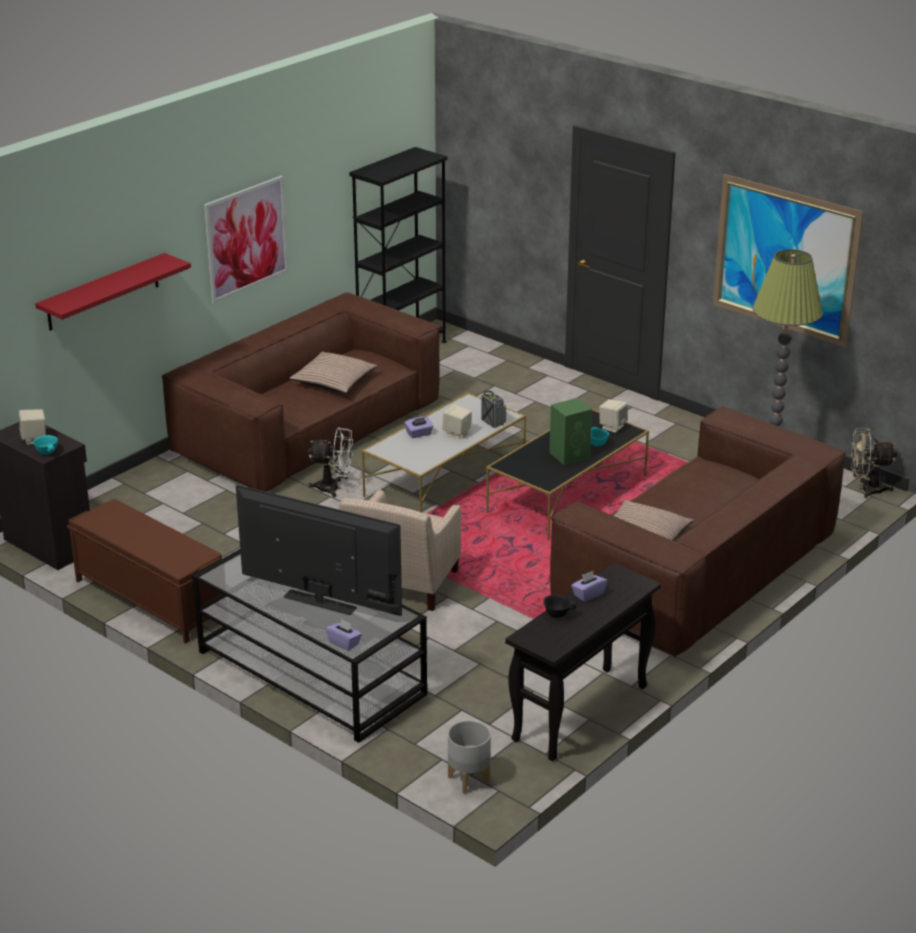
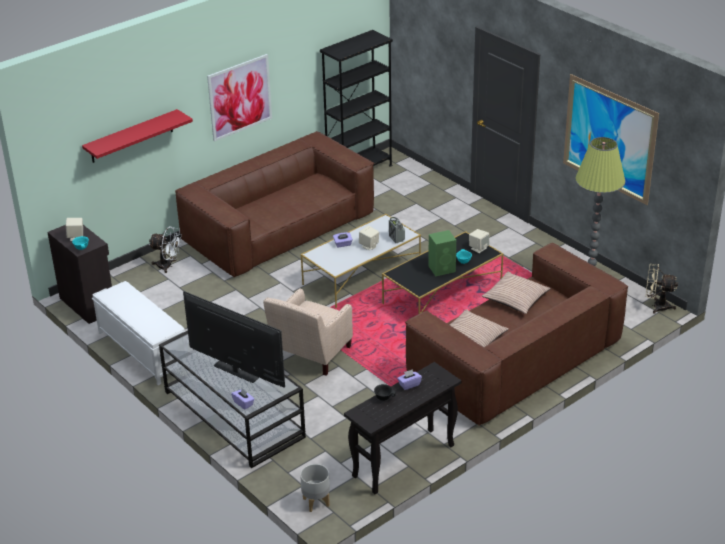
camera: 10 degrees right, 5 degrees up
(150, 599) = (143, 350): brown bench -> white bench
(334, 381) = (296, 198): pillow -> pillow (516, 299)
(334, 488) = (284, 276): white fan -> white fan (168, 266)

